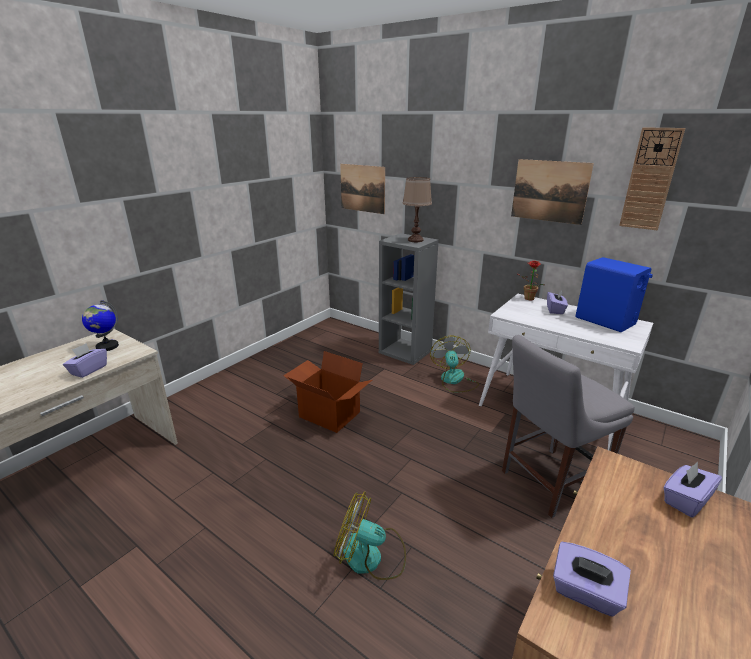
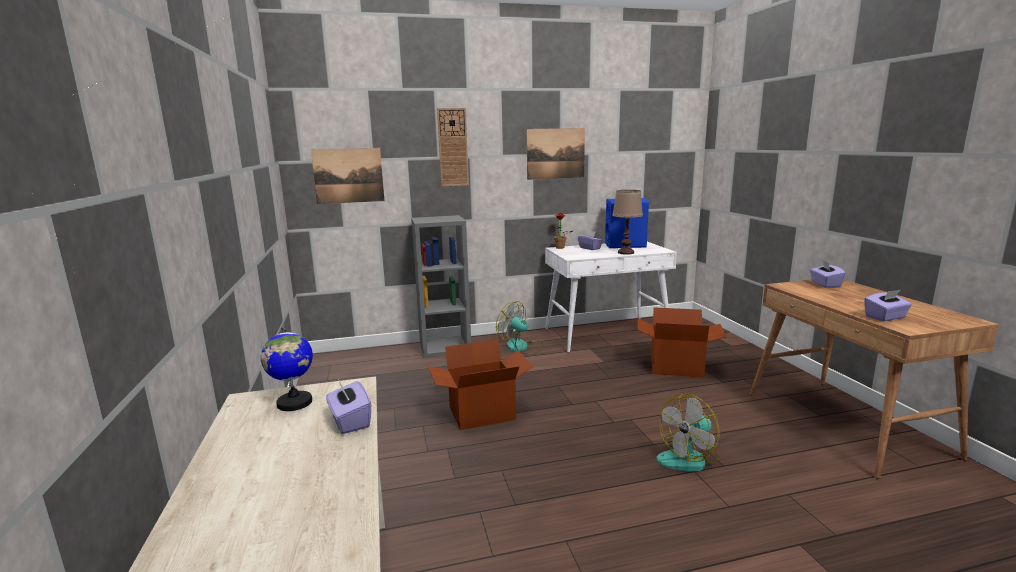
camera: 50 degrees left, 10 degrees down
(415, 240) = (444, 218): brown table lamp -> brown table lamp (625, 252)
(547, 482) = (676, 367): grey chair -> cardboard box
(650, 179) = (622, 137): wall clock -> wall clock (453, 147)

